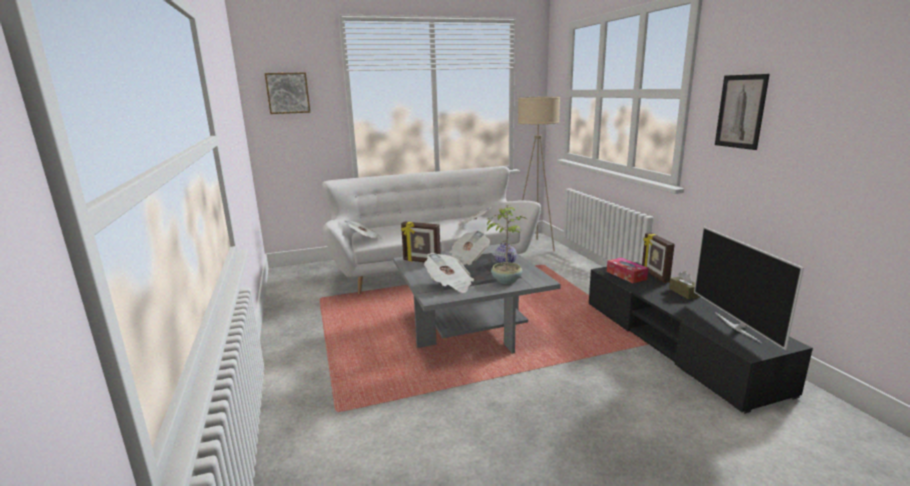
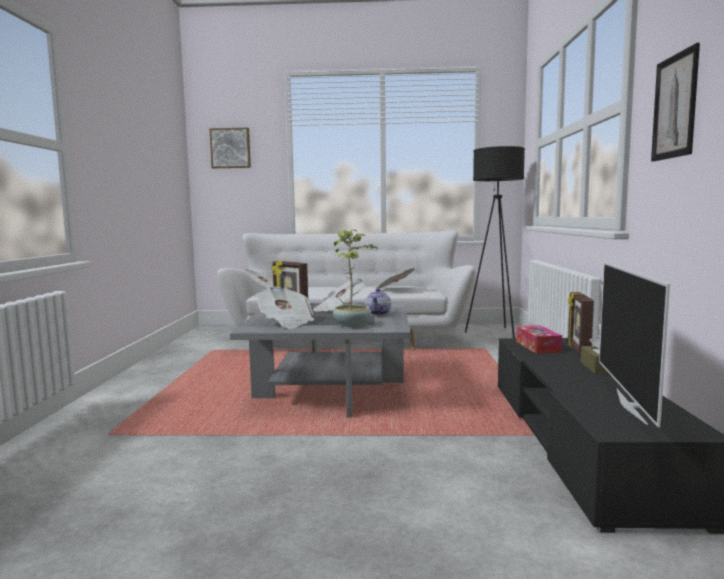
camera: 20 degrees right, 10 degrees down
(535, 246) = (495, 333): beige floor lamp -> black floor lamp

